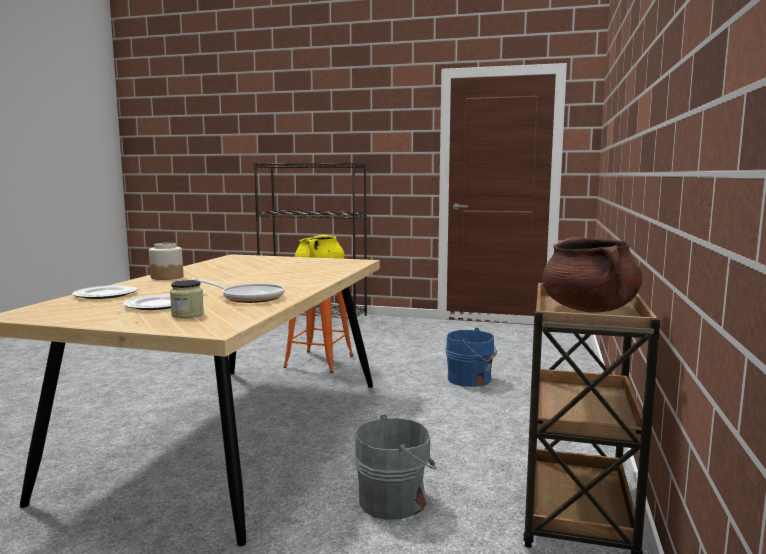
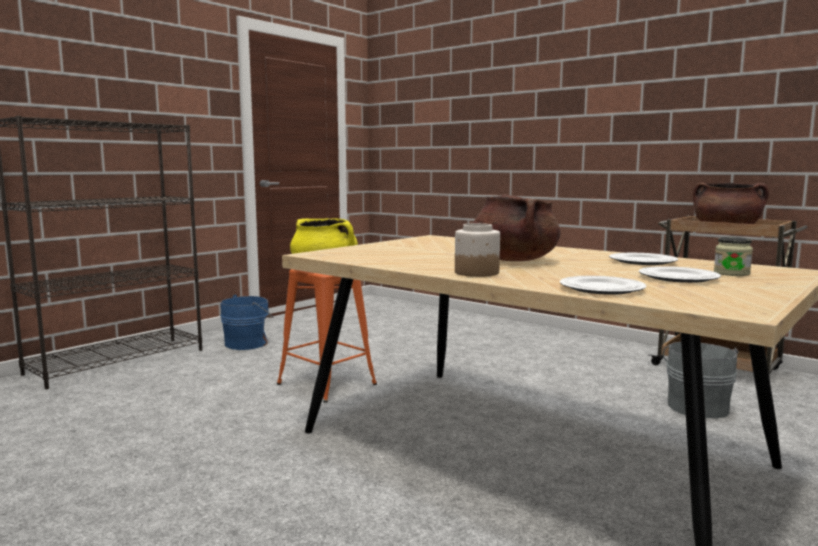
camera: 65 degrees left, 0 degrees up
(233, 278) = (514, 260): none -> brown cooking pot
(248, 297) = (641, 261): frying pan -> plate
(471, 380) = (458, 344): blue bucket -> blue bucket (248, 343)

